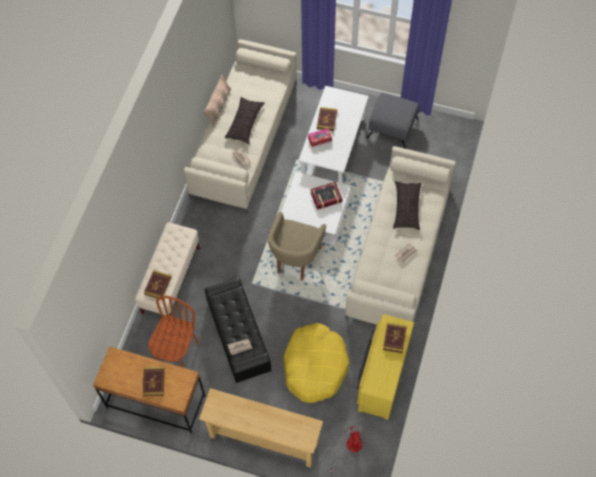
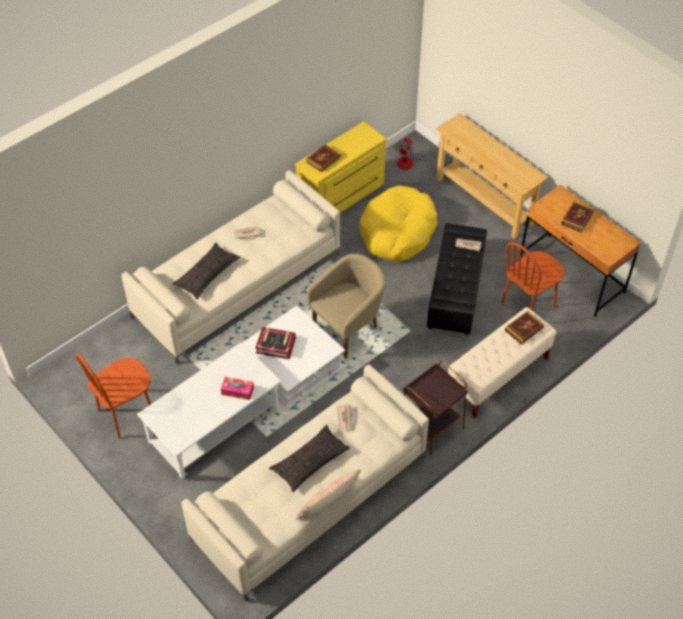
camera: 150 degrees left, 10 degrees down
(197, 220) = (430, 427): none -> brown side table
(326, 120) = (210, 410): book -> none
(392, 128) = (126, 413): grey ottoman -> brown chair

